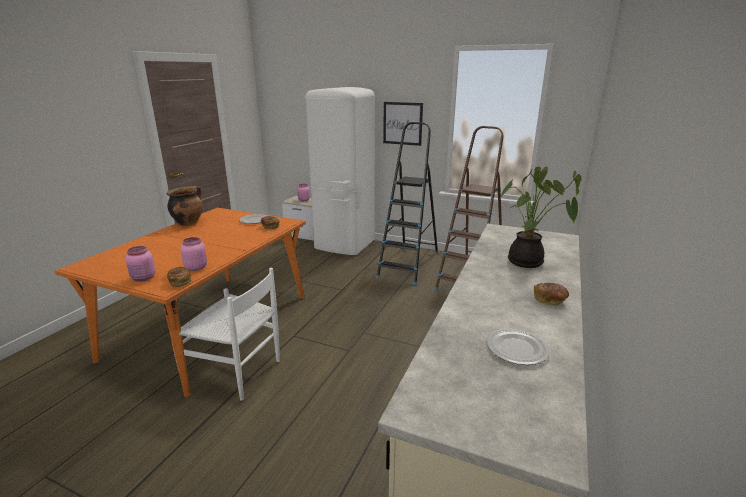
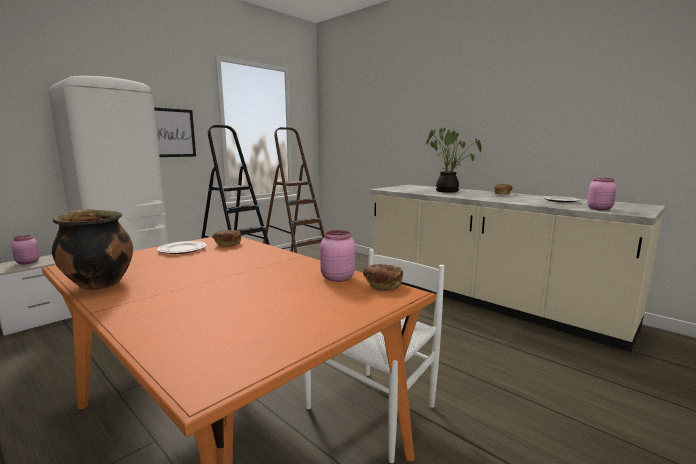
camera: 70 degrees left, 10 degrees down
(143, 278) = (351, 307): pink jar -> pink jar (600, 209)

